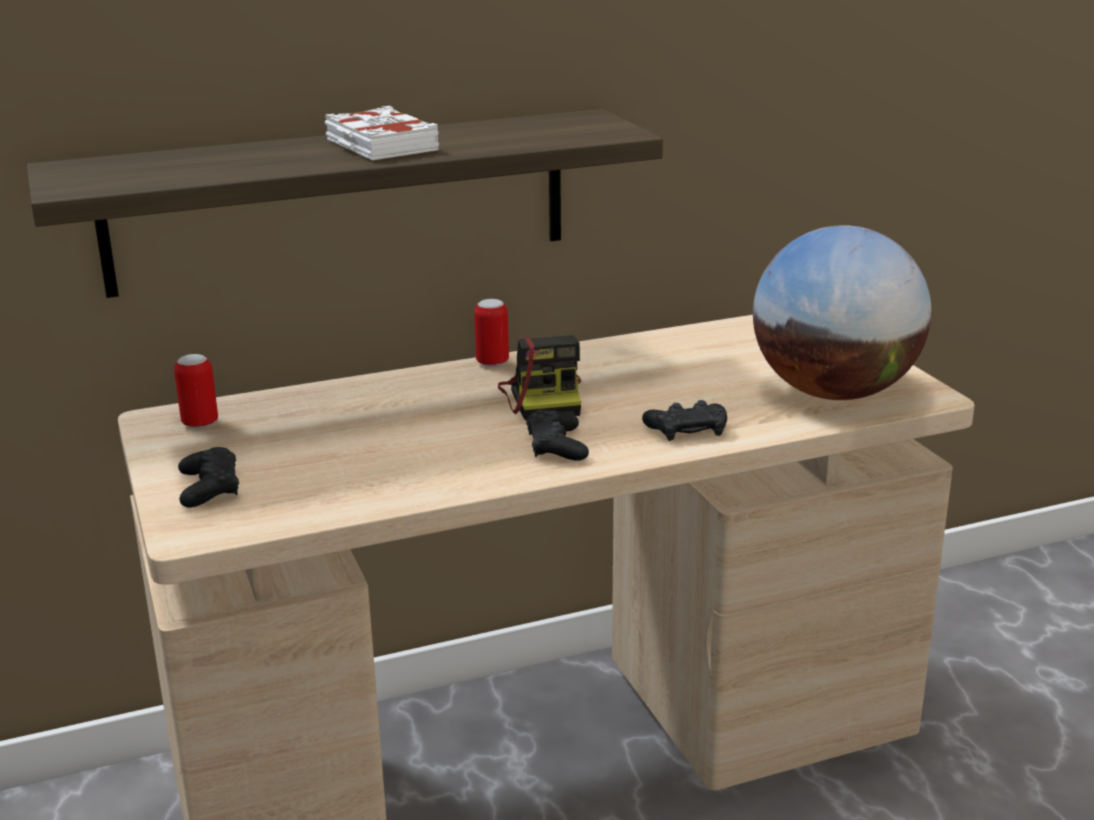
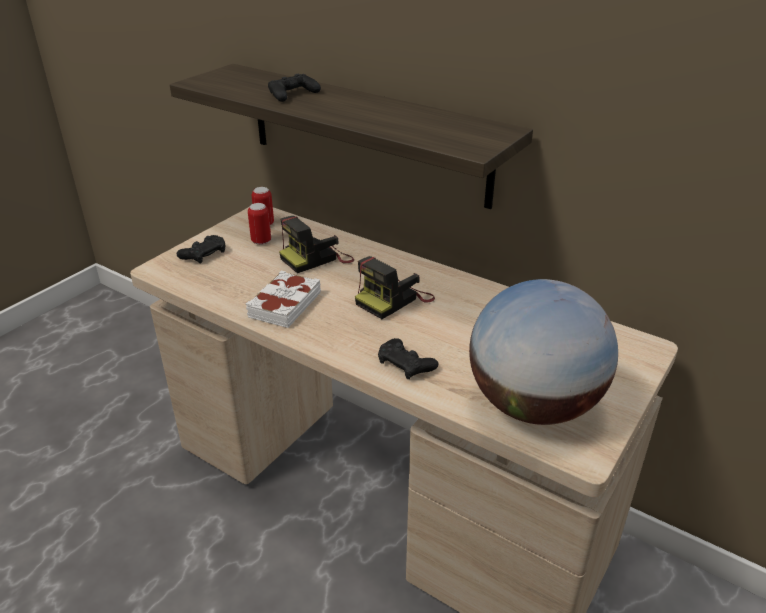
camera: 55 degrees right, 10 degrees up
(367, 415) = (316, 258): none -> camera
(380, 146) = (351, 107): white book -> white book (284, 305)
(492, 362) = (421, 265): can -> can (261, 241)
(556, 445) = (337, 327): black game controller -> black game controller (292, 94)

